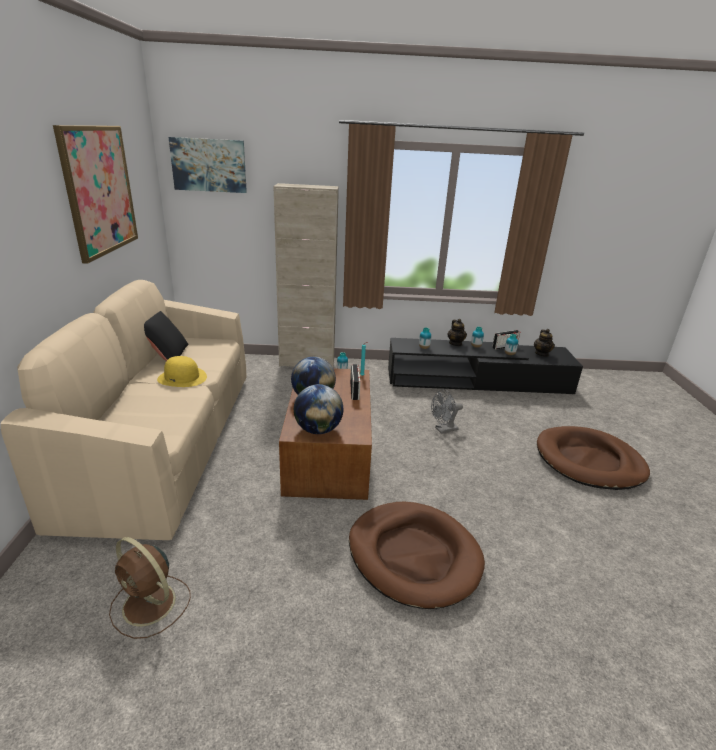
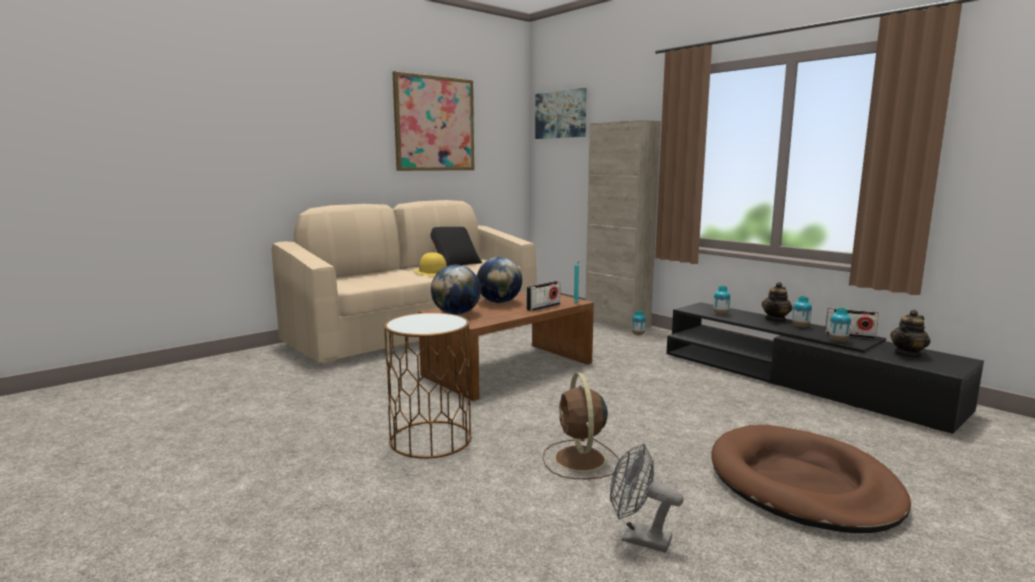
camera: 50 degrees right, 15 degrees down
(150, 605) = (262, 383): brown fan -> brown fan (580, 460)
(414, 555) = (430, 439): brown dog bed -> brown side table
(443, 430) = (651, 394): grey fan -> grey fan (638, 538)

